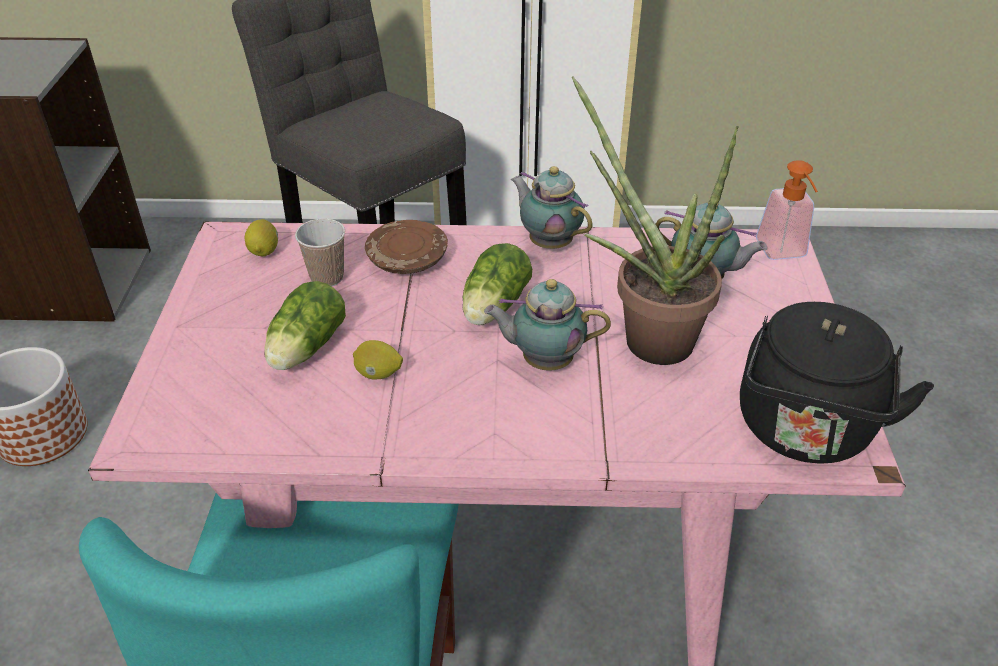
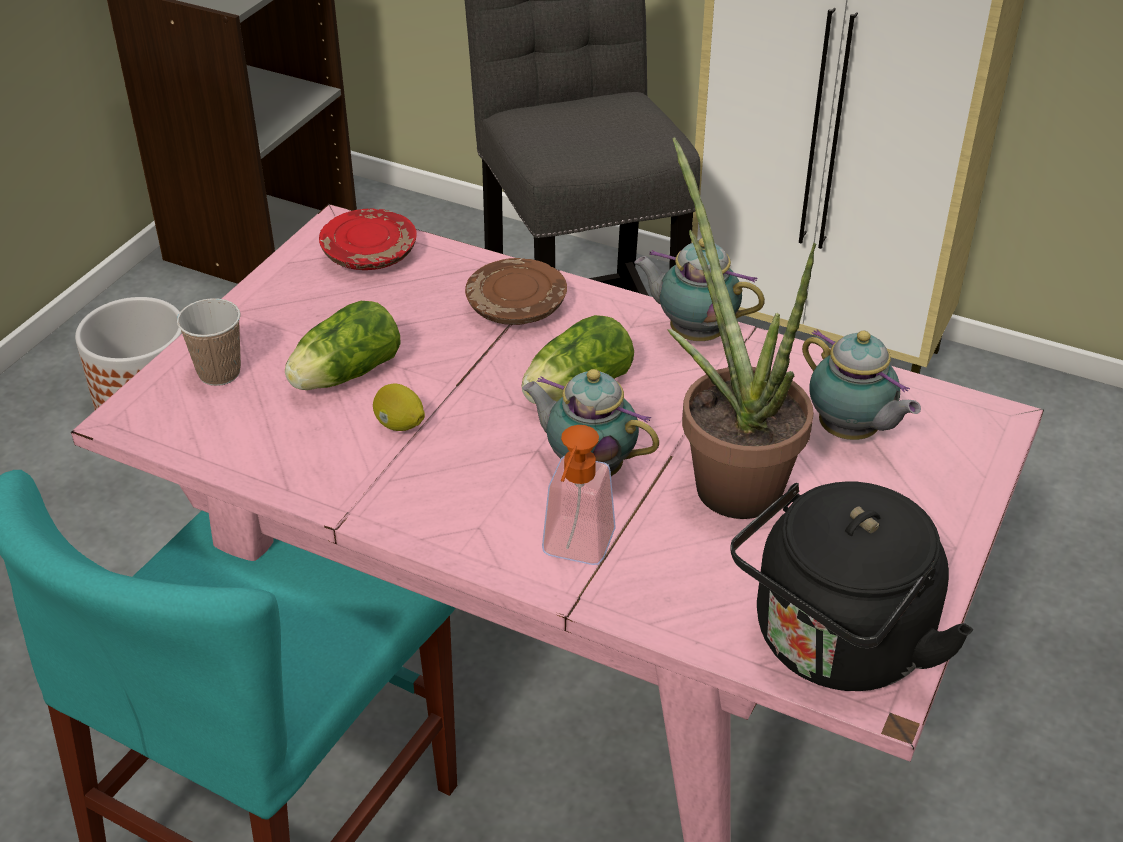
camera: 25 degrees right, 0 degrees up
(264, 250) = (370, 254): lemon -> red plate
(327, 278) = (415, 303): cup -> cup (219, 373)
(548, 242) = (693, 333): teapot -> teapot turned 45 degrees counterclockwise
(784, 253) = (985, 431): soap dispenser -> soap dispenser (575, 551)

